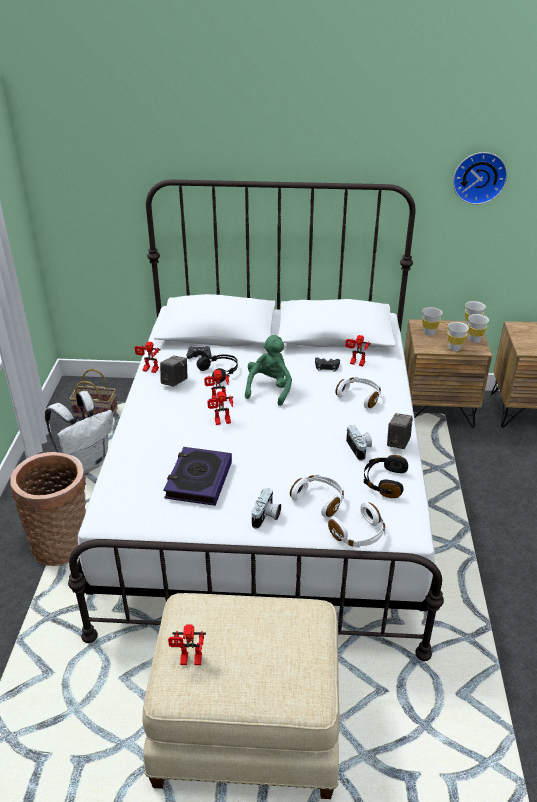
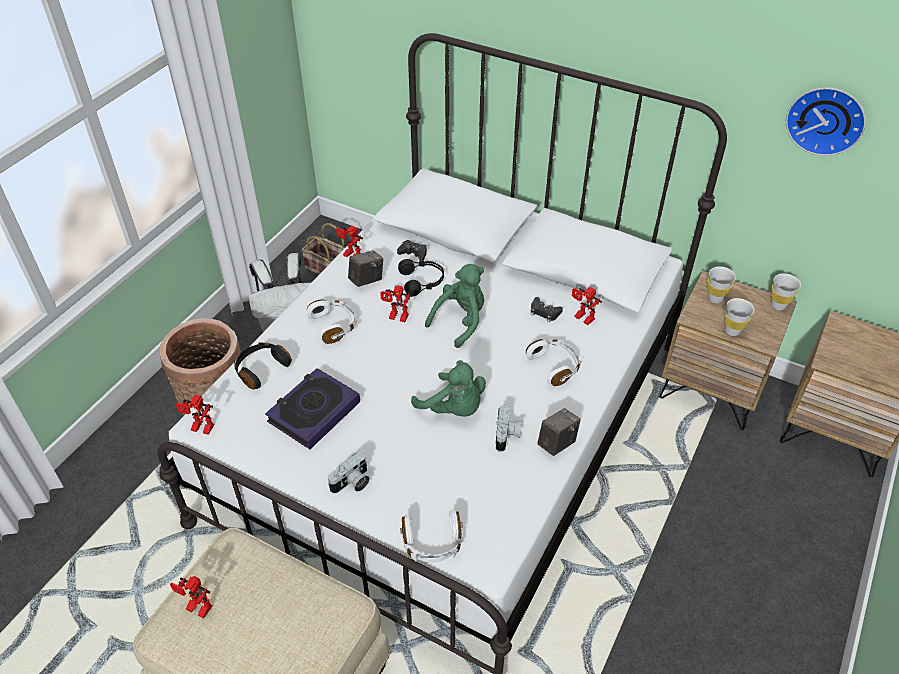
camera: 25 degrees right, 10 degrees up
(221, 422) = (382, 348): toy robot -> toy robot (200, 429)
(307, 444) = (453, 408): none -> green plush toy
(319, 500) = (419, 484): white headphones -> white headphones (334, 325)
(384, 482) = (505, 488): black headphones -> black headphones (261, 369)
(474, 340) = (767, 327): white cup -> none

